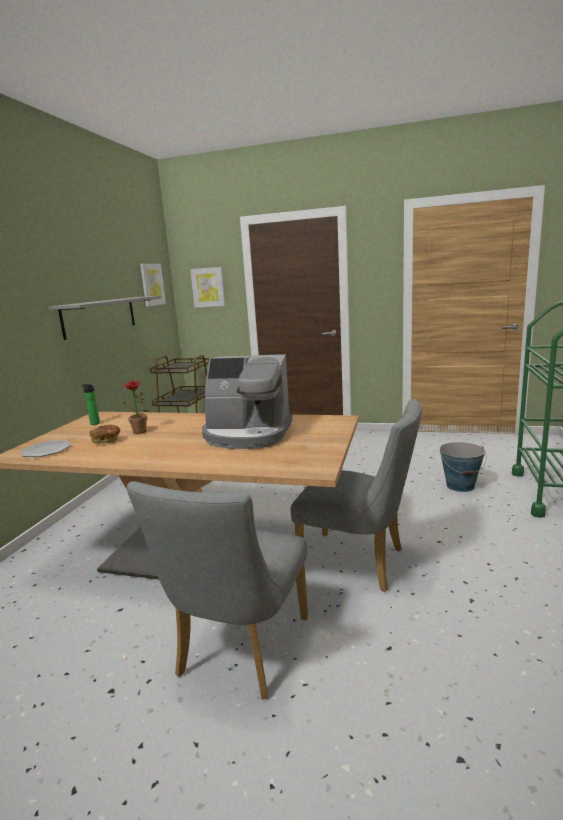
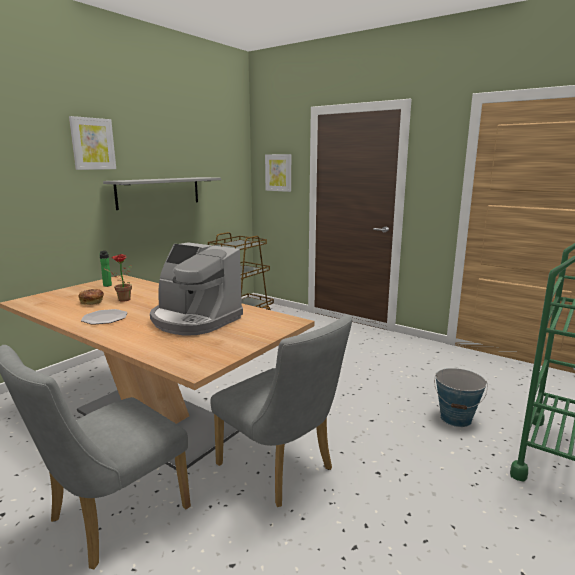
camera: 20 degrees right, 0 degrees up
(46, 450) = (45, 302): plate -> plate (105, 318)
(152, 284) = (224, 166): picture -> picture (92, 144)

